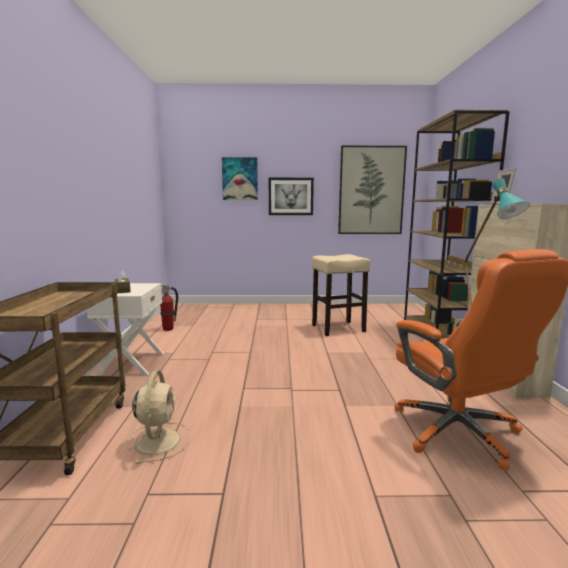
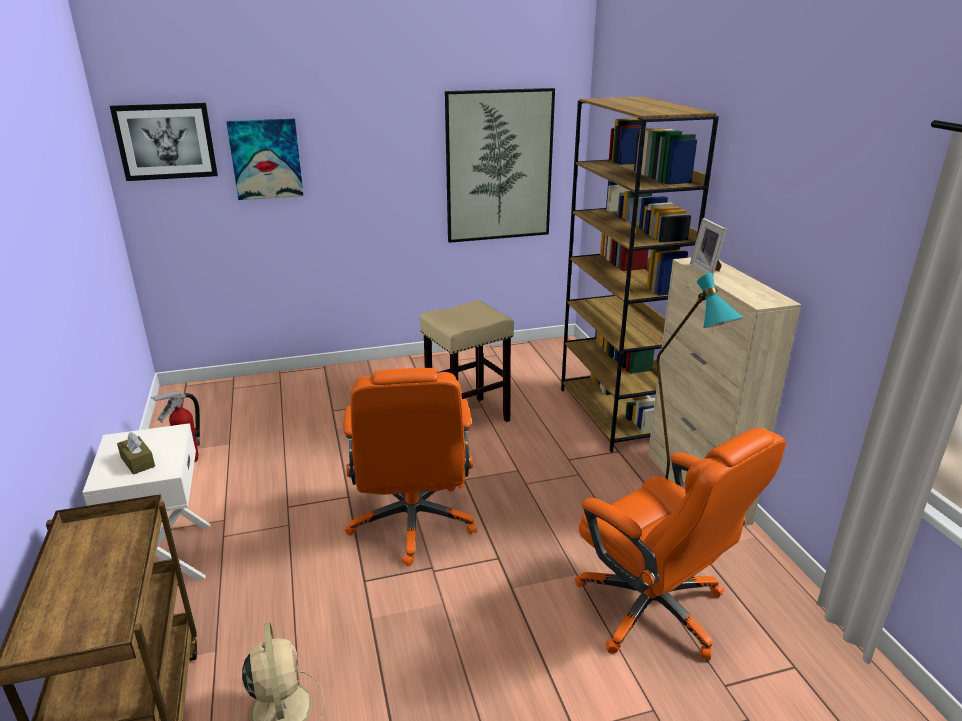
camera: 15 degrees left, 15 degrees up
(286, 367) = (413, 523): none -> orange office chair
(290, 196) = (362, 185): picture -> picture (166, 141)

